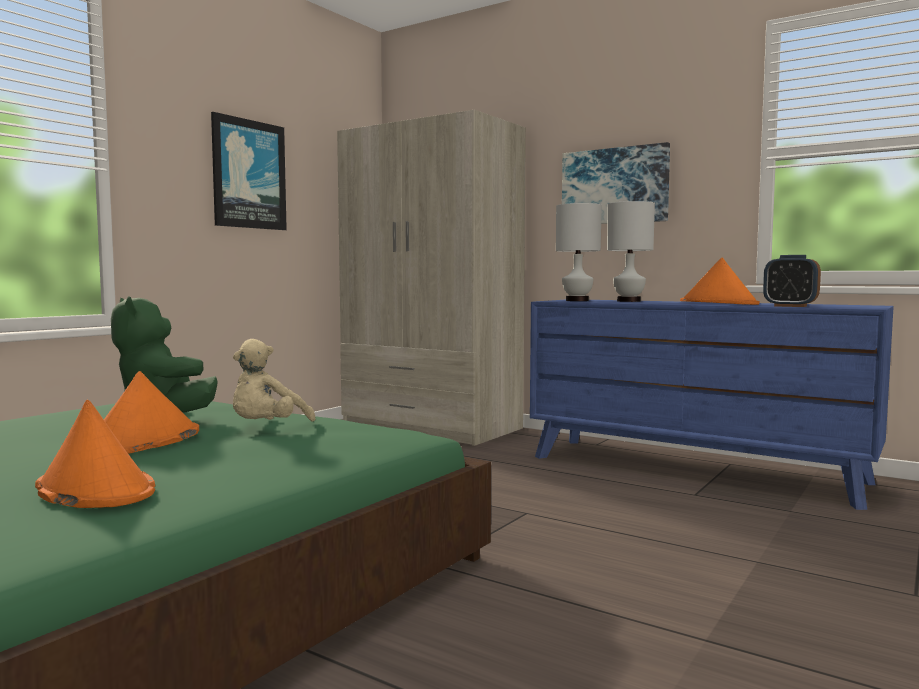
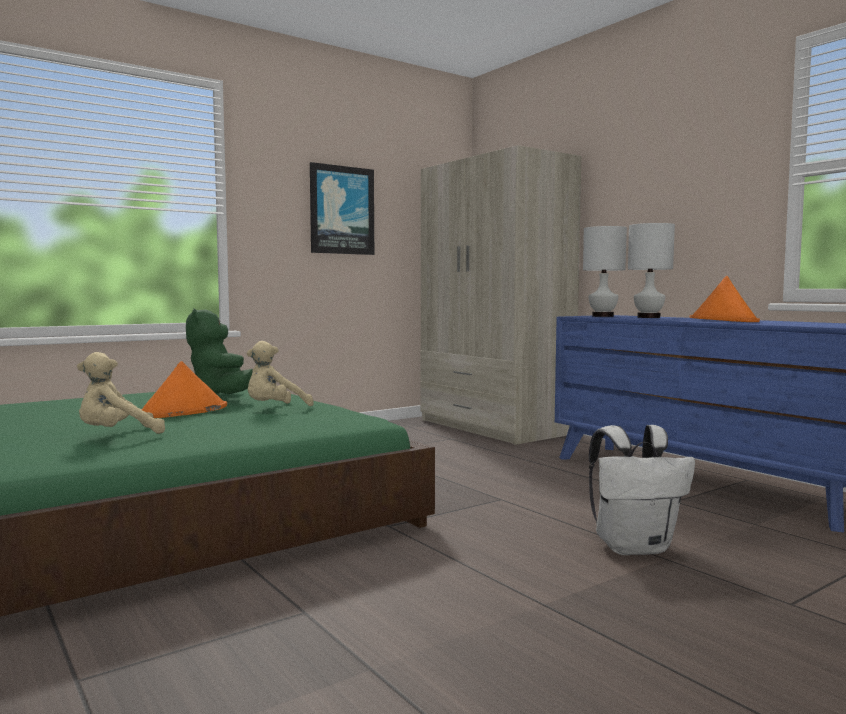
camera: 20 degrees right, 0 degrees up
(94, 490) = (117, 436): orange hat -> beige plush toy
(615, 186) = (656, 207): picture -> none
(716, 553) = (634, 547): none -> white backpack
(790, 306) = (778, 324): alarm clock -> none

